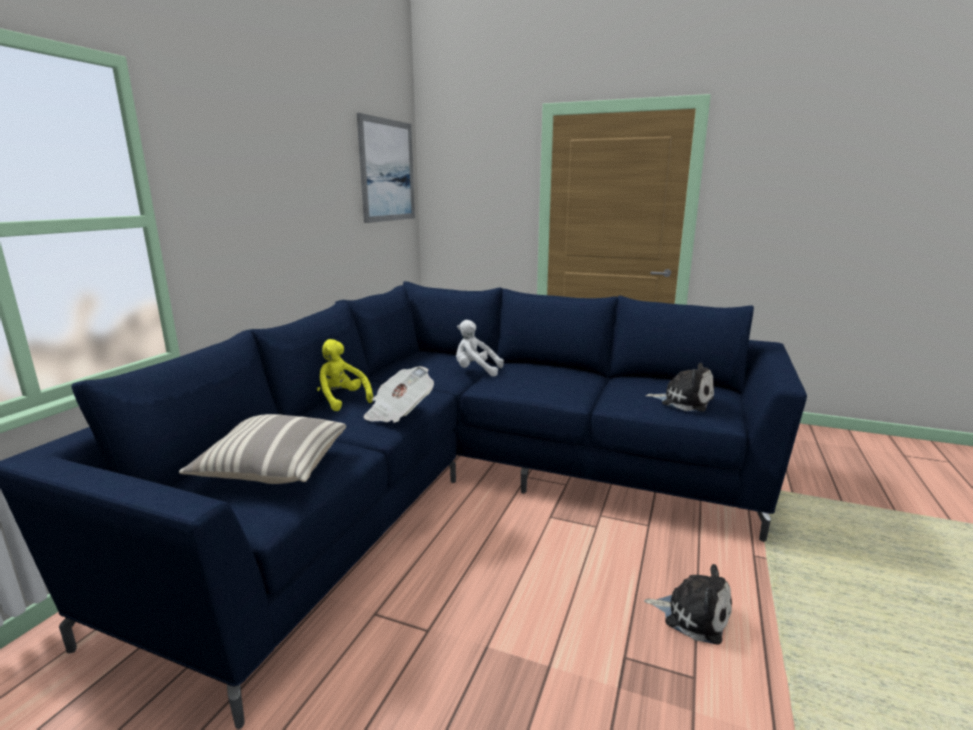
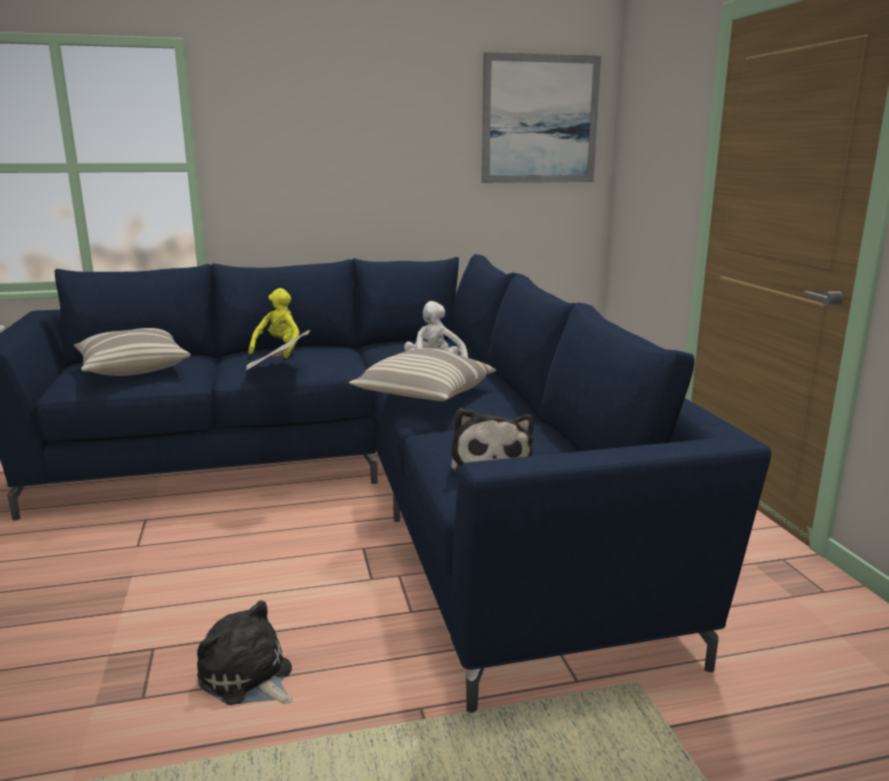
camera: 55 degrees right, 0 degrees up
(542, 387) = (424, 396): none -> pillow
(692, 615) = (248, 678): plush toy -> plush toy turned 135 degrees clockwise

